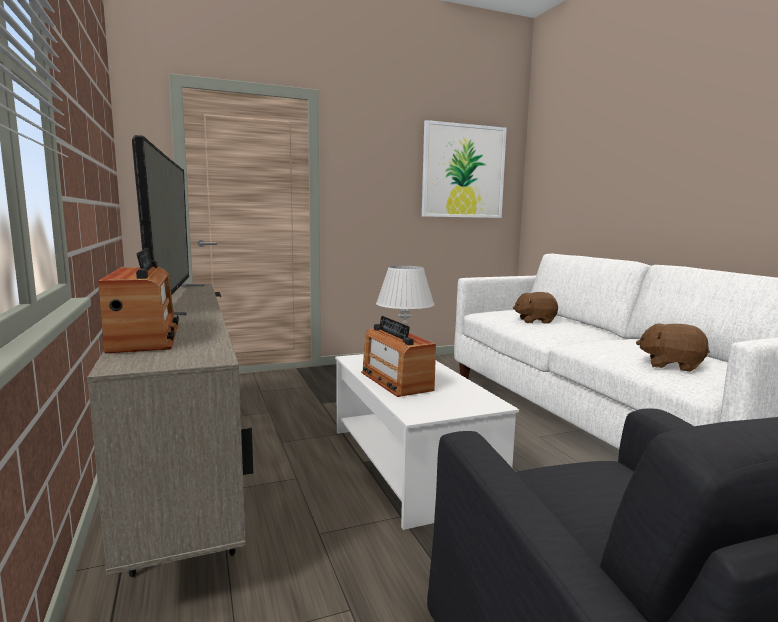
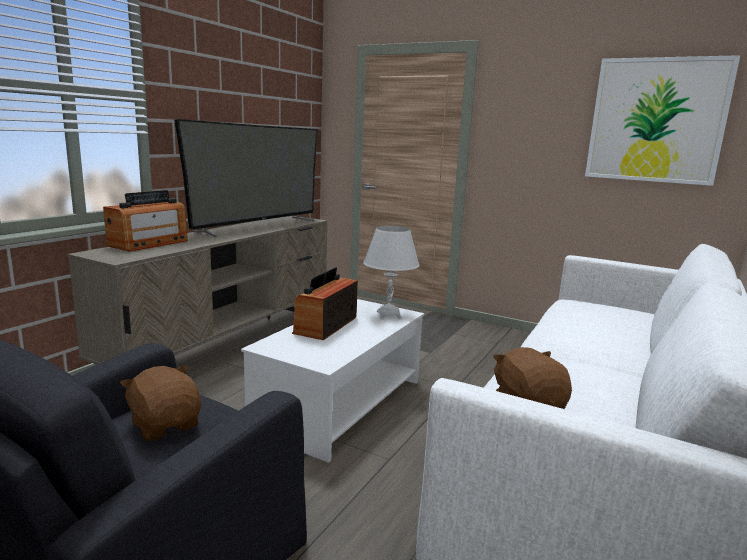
camera: 50 degrees right, 5 degrees up
(535, 321) = (595, 324): brown plush toy -> brown plush toy (166, 425)

